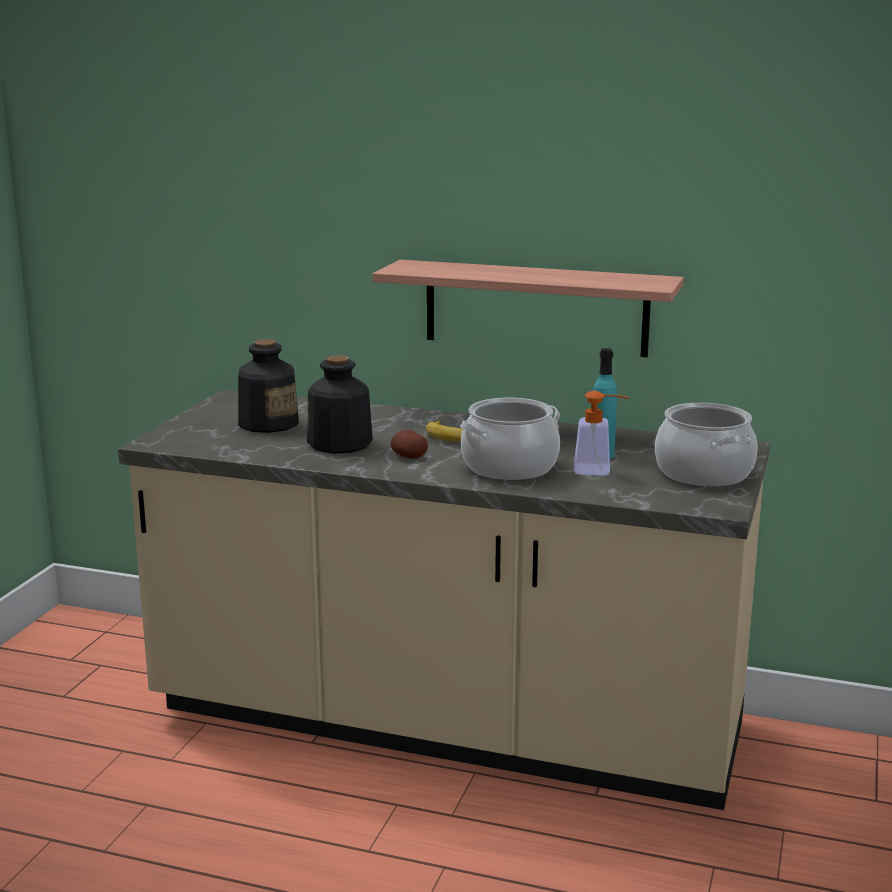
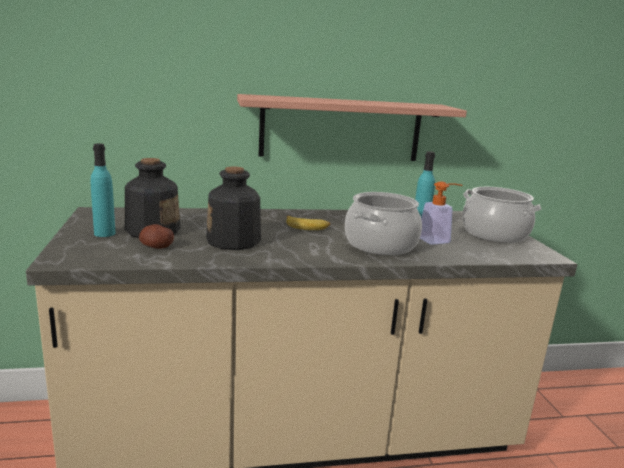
camera: 30 degrees left, 0 degrees up
(218, 421) = (104, 233): none -> turquoise bottle
(409, 456) = (300, 245): potato -> potato (156, 247)

